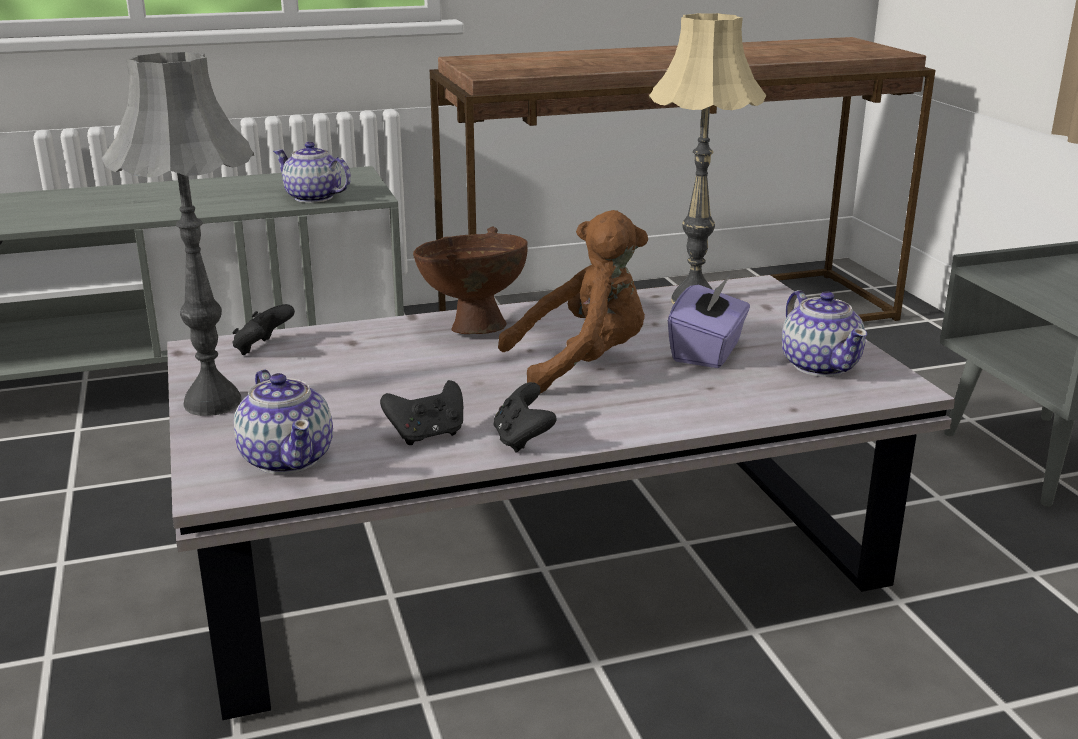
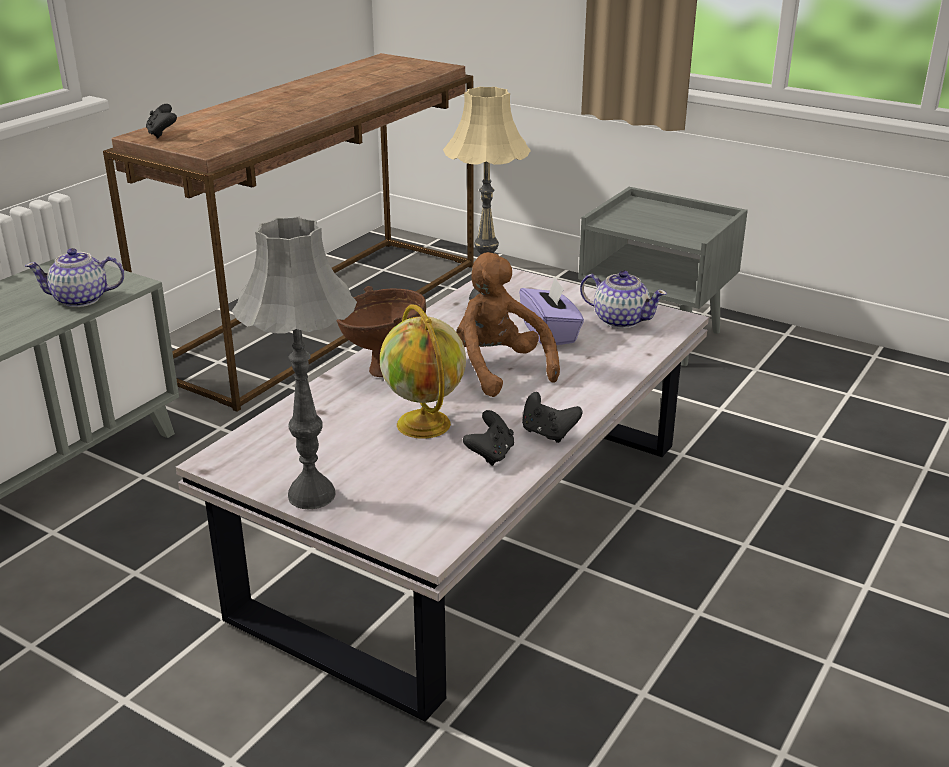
camera: 40 degrees left, 5 degrees up
(263, 349) = (266, 442): black game controller -> black game controller (162, 134)
(287, 458) = (436, 507): teapot -> none
(418, 386) = (425, 425): none -> globe
(582, 364) = (495, 369): brown plush toy -> brown plush toy turned 60 degrees counterclockwise

